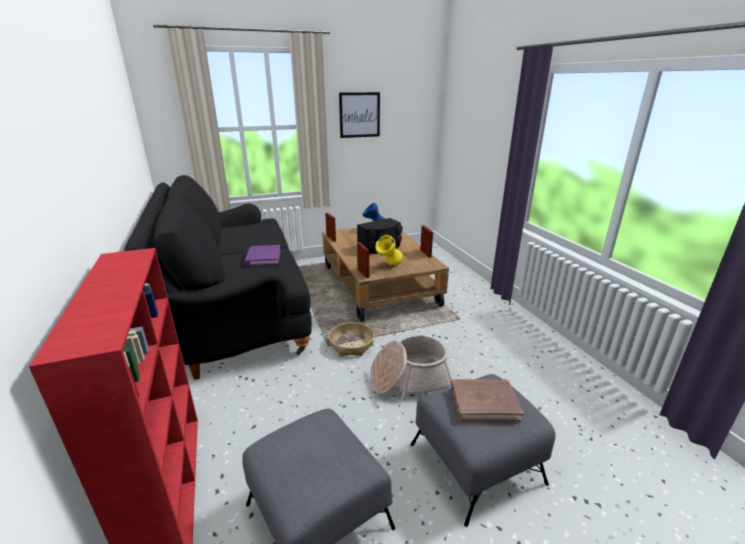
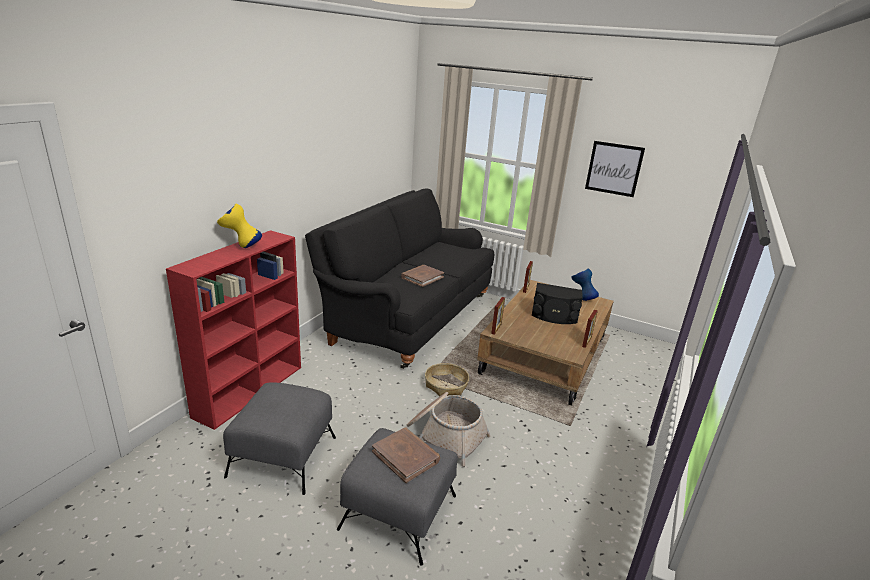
camera: 45 degrees right, 0 degrees up
(263, 258) = (422, 277): purple book -> brown book
(389, 266) = (528, 335): yellow vase -> yellow vase (241, 246)

